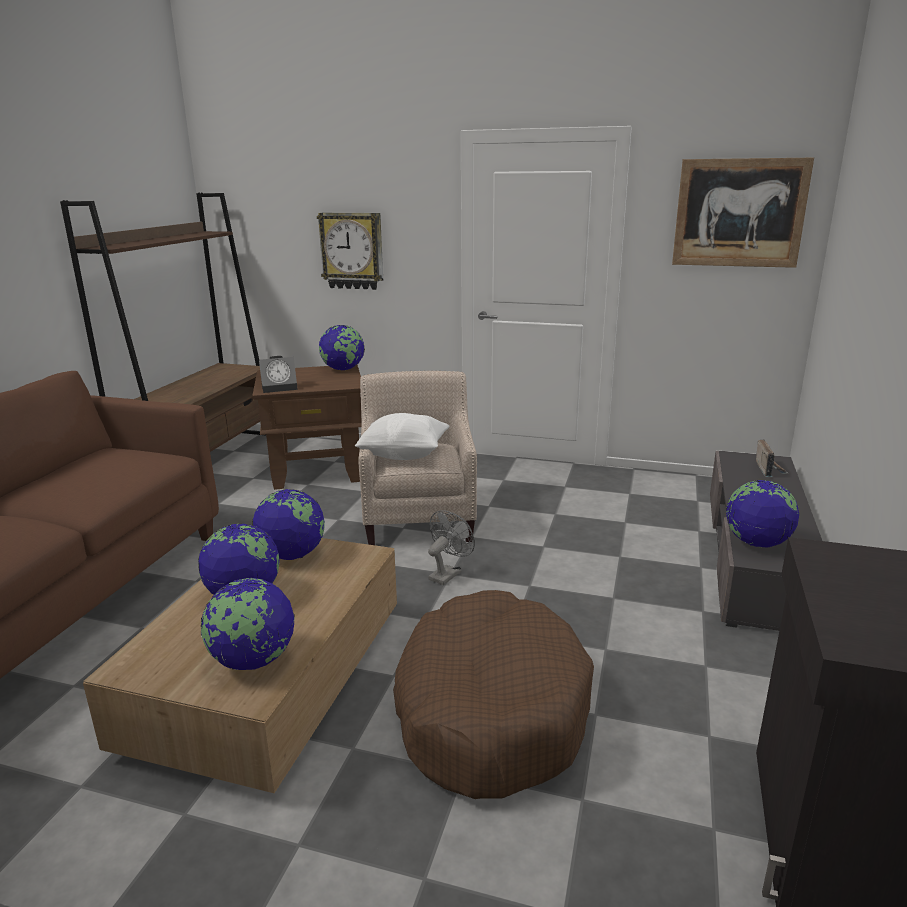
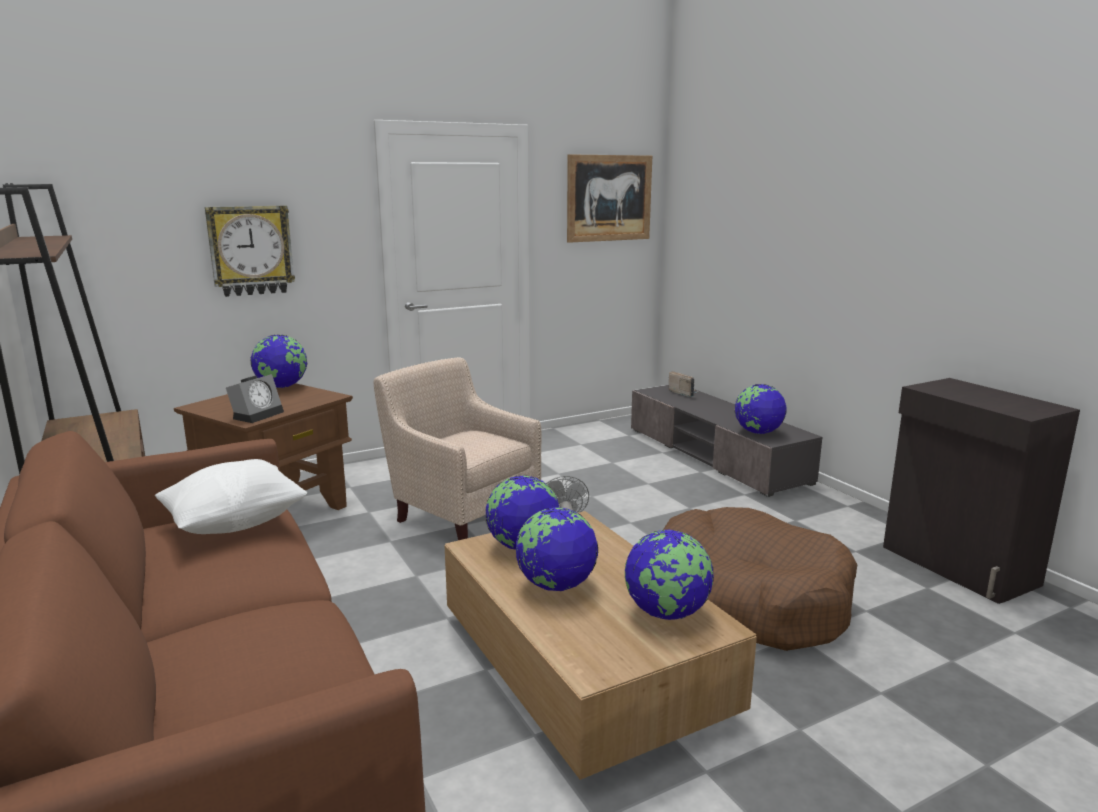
camera: 45 degrees left, 5 degrees down
(404, 455) = (463, 446): white pillow -> white pillow (236, 523)

